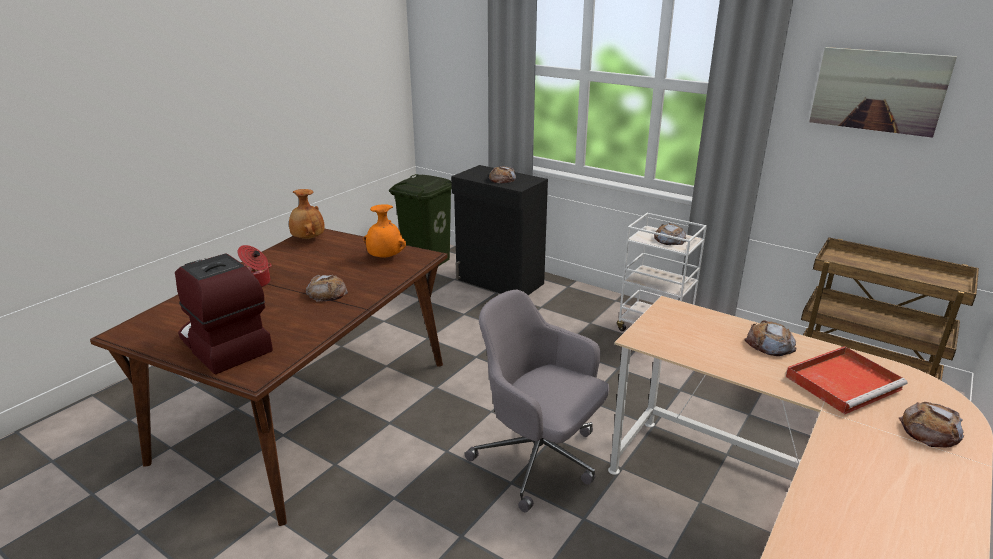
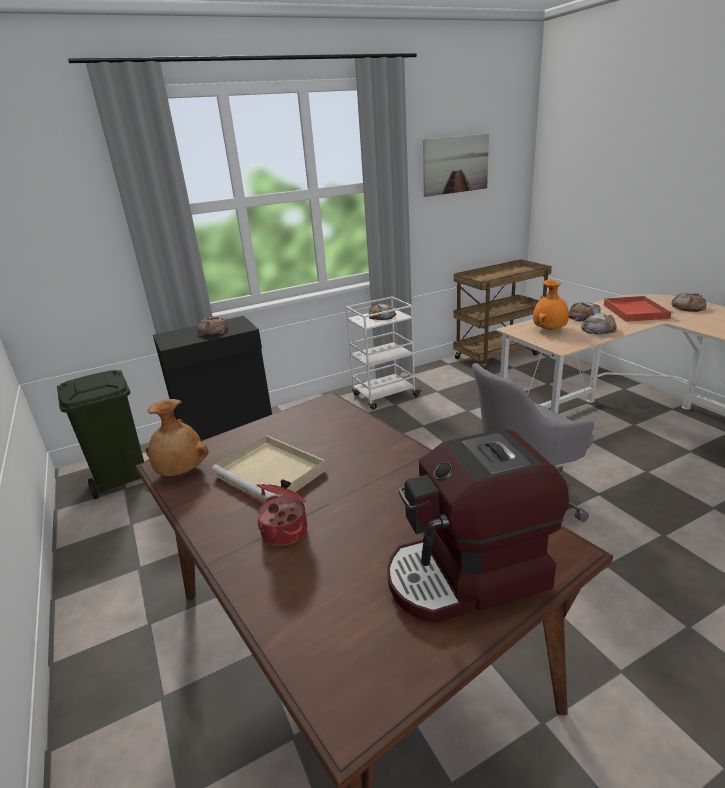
camera: 60 degrees left, 0 degrees up
(315, 263) = (272, 473): none -> beige tray
(327, 293) = (369, 473): bread -> bread (598, 329)
(385, 257) = (307, 424): orange vase -> orange vase (550, 330)

